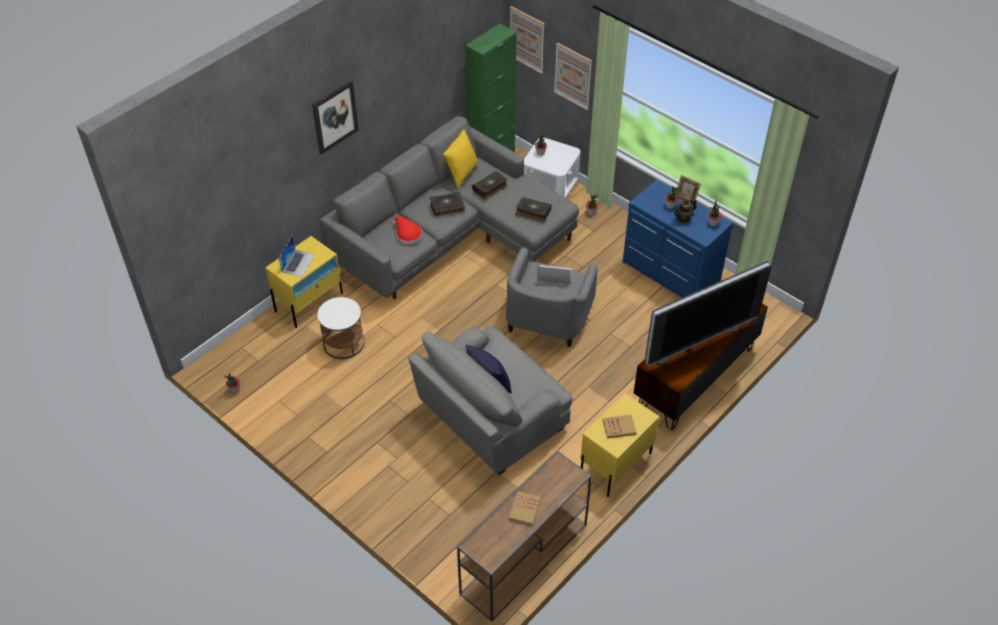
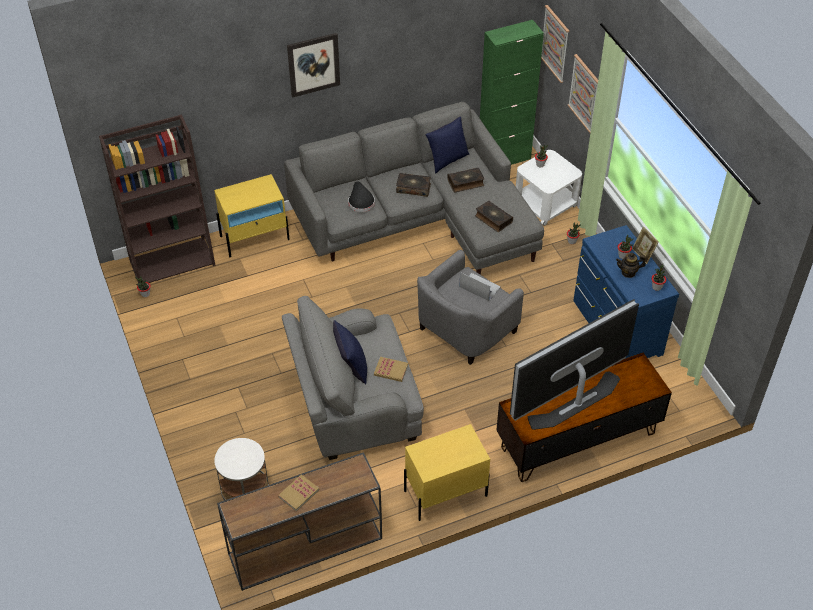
camera: 25 degrees right, 0 degrees up
(243, 350) = (173, 261): none -> brown bookcase
(298, 263) = (245, 195): laptop -> none
(343, 343) = (262, 285): white side table -> white side table (244, 487)
(407, 234) = (360, 201): red hat -> black hat
(461, 174) = (447, 160): yellow pillow -> blue pillow
(619, 427) = (443, 454): book -> book (391, 370)
(696, 342) = (573, 400): television -> television turned 150 degrees clockwise

